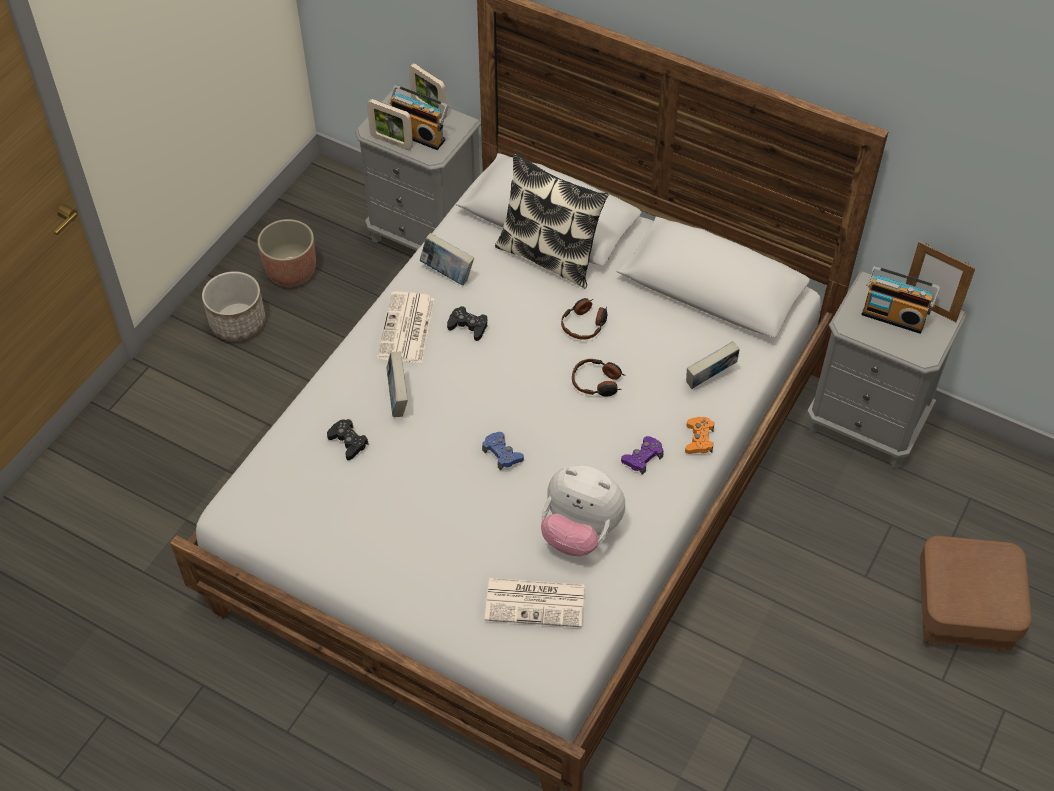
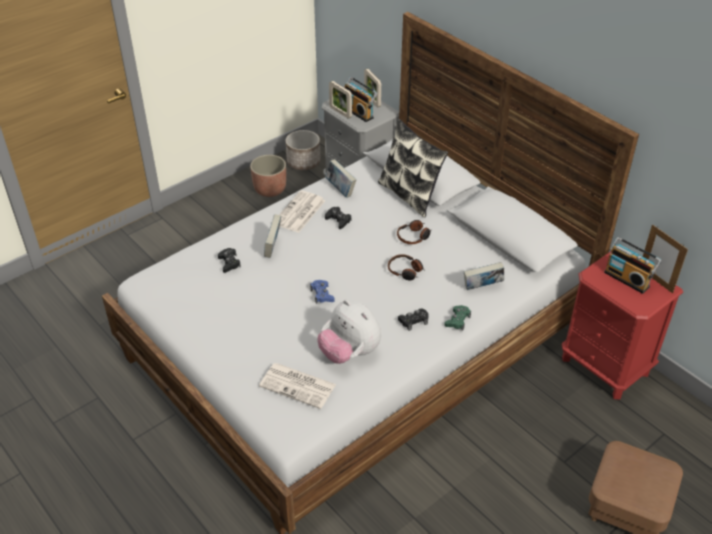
camera: 20 degrees right, 10 degrees down
(238, 322) = (225, 208): planter -> planter (304, 162)
(642, 458) = (413, 321): purple game controller -> black game controller
(699, 439) = (457, 320): orange game controller -> green game controller
(866, 423) = (605, 366): grey nightstand -> red nightstand

